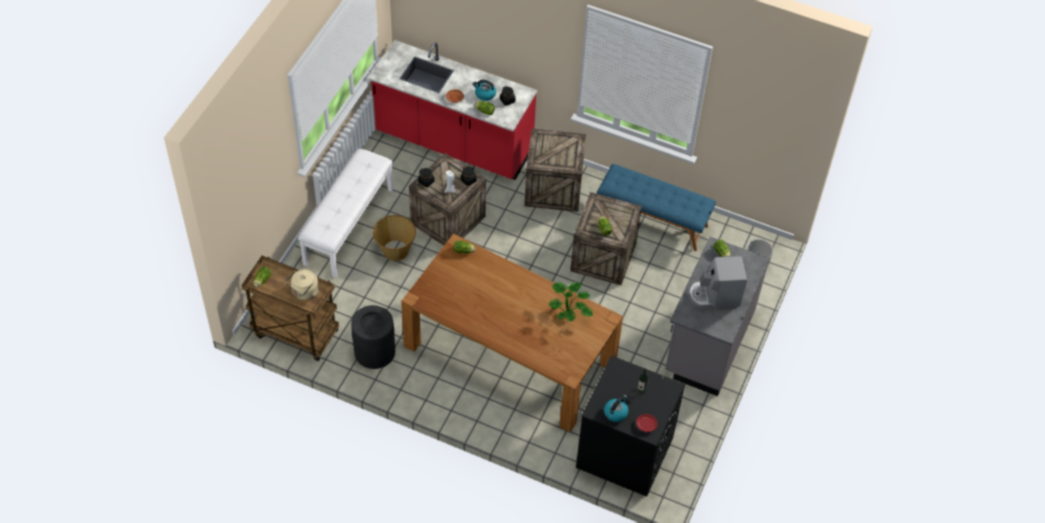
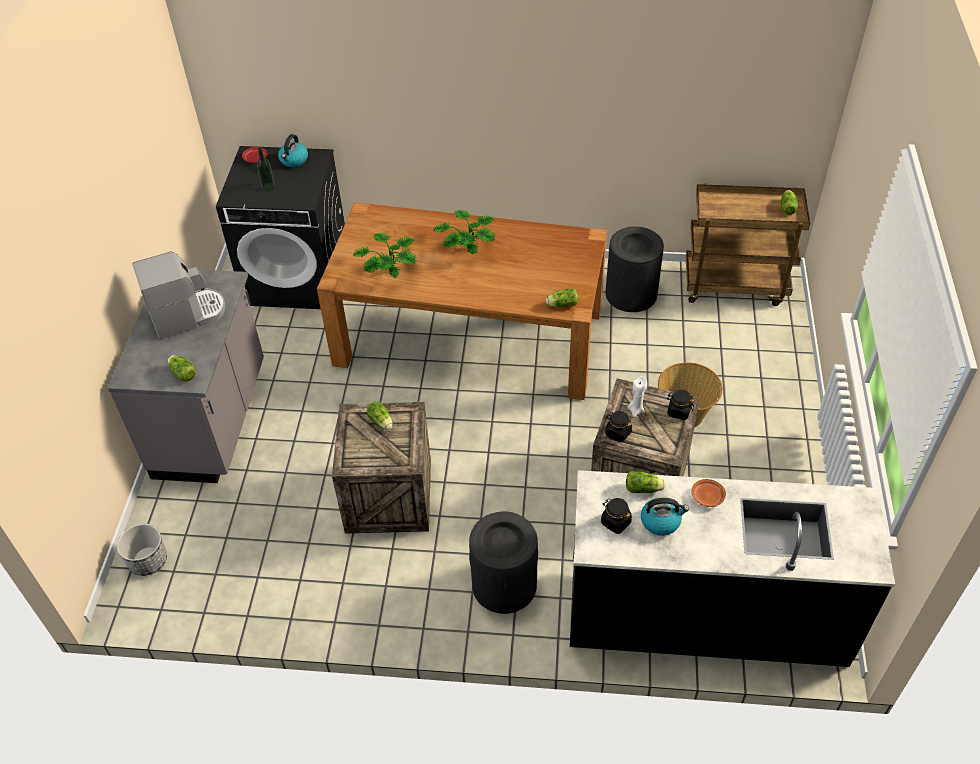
camera: 165 degrees right, 5 degrees down
(304, 293) = (728, 209): beige kettle -> none
(348, 225) = (769, 427): white bench -> none
(453, 144) = (706, 612): red counter -> black counter
(507, 314) = (467, 251): none -> potted plant
(554, 188) = (504, 585): crate -> black trash can
(653, 219) = (327, 581): blue bench -> none

